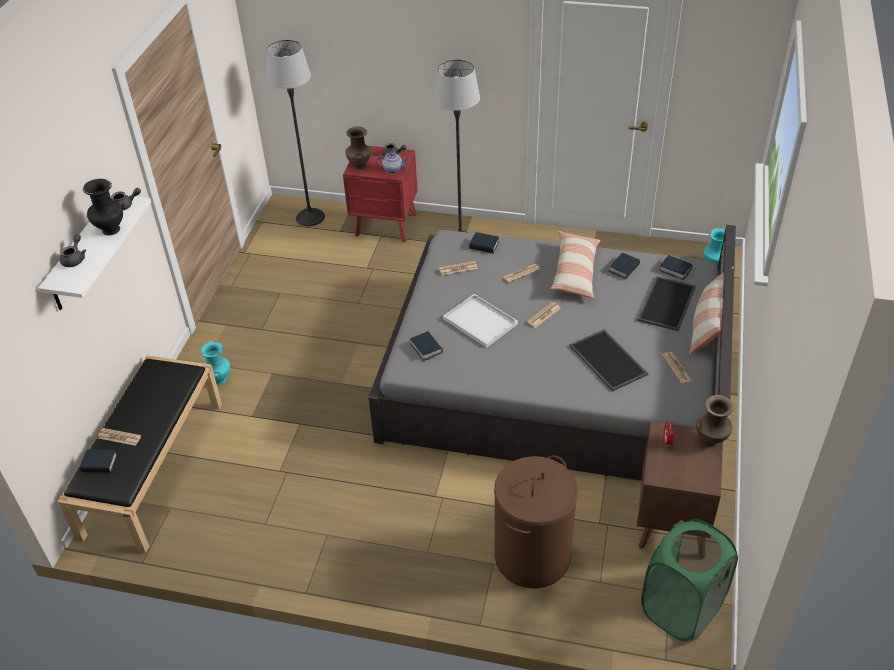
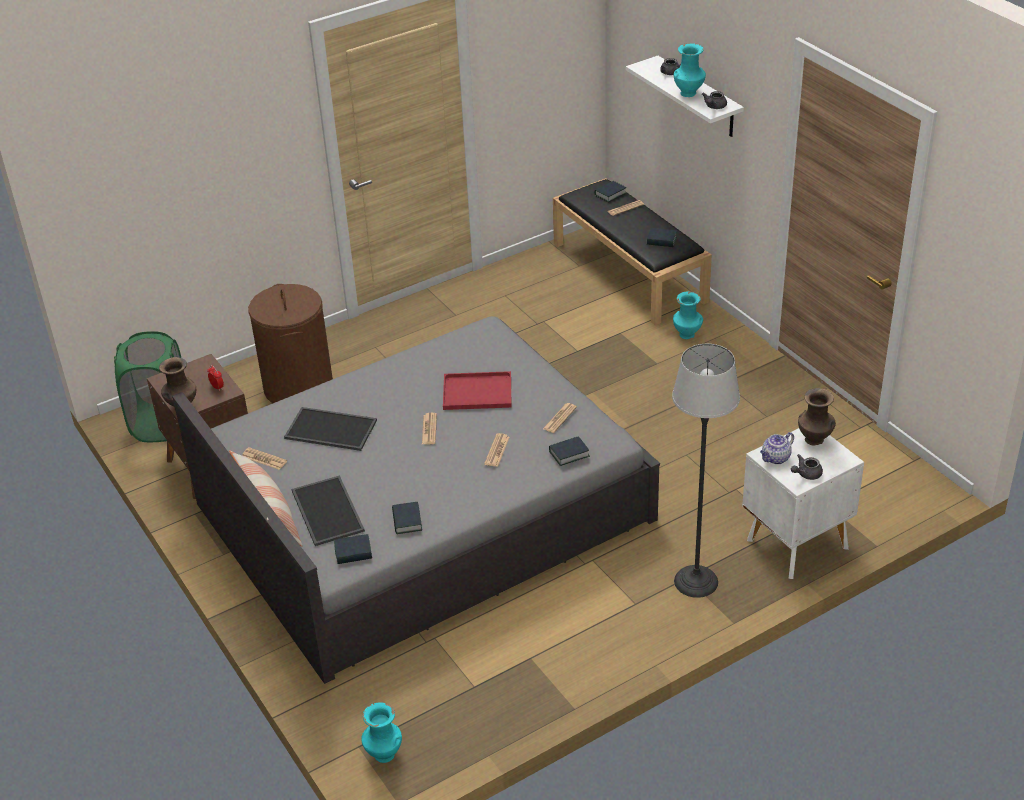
camera: 135 degrees right, 5 degrees down
(110, 230) = (689, 93): black vase -> turquoise vase
(310, 217) = (882, 498): floor lamp -> none
(386, 226) = (795, 543): red nightstand -> white nightstand
(426, 348) = (491, 348): book -> book (661, 240)
(478, 321) = (479, 391): white tray -> red tray
(575, 272) = (450, 486): pillow -> none

